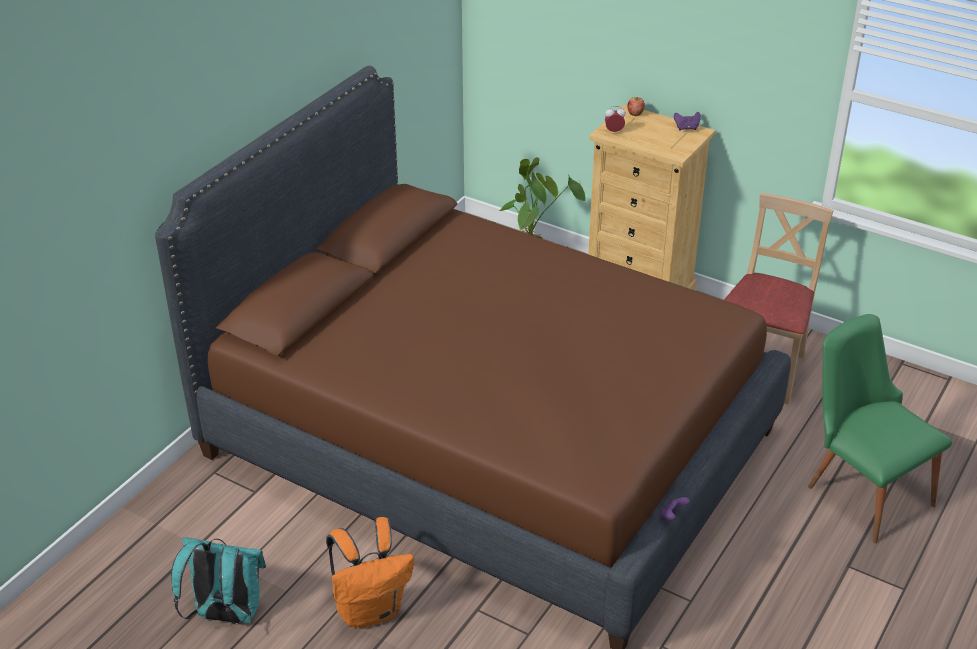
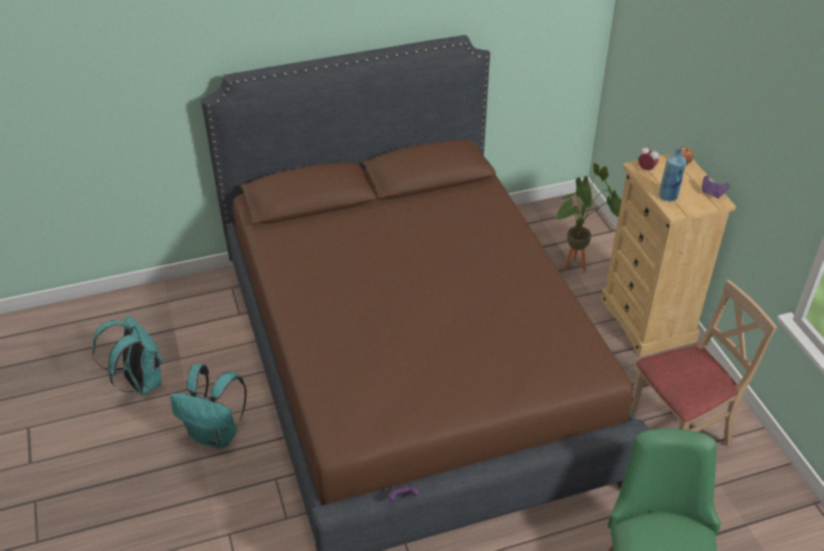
camera: 40 degrees right, 5 degrees up
(371, 610) = (216, 435): orange backpack -> turquoise backpack
(658, 145) = (668, 196): none -> blue bottle

